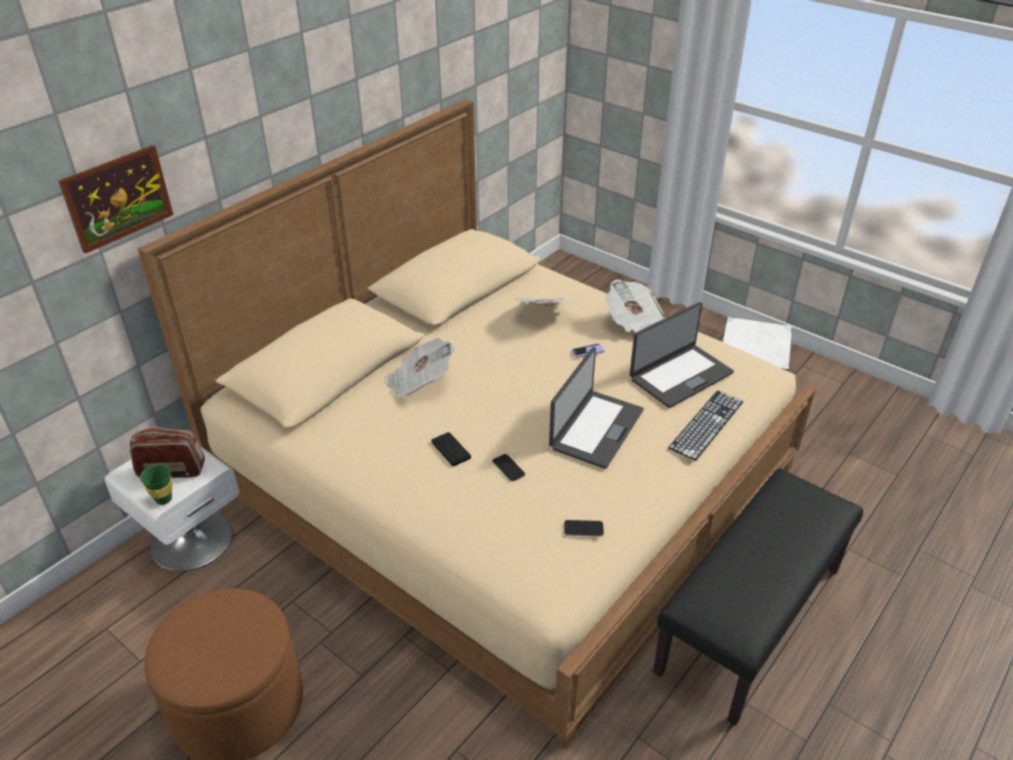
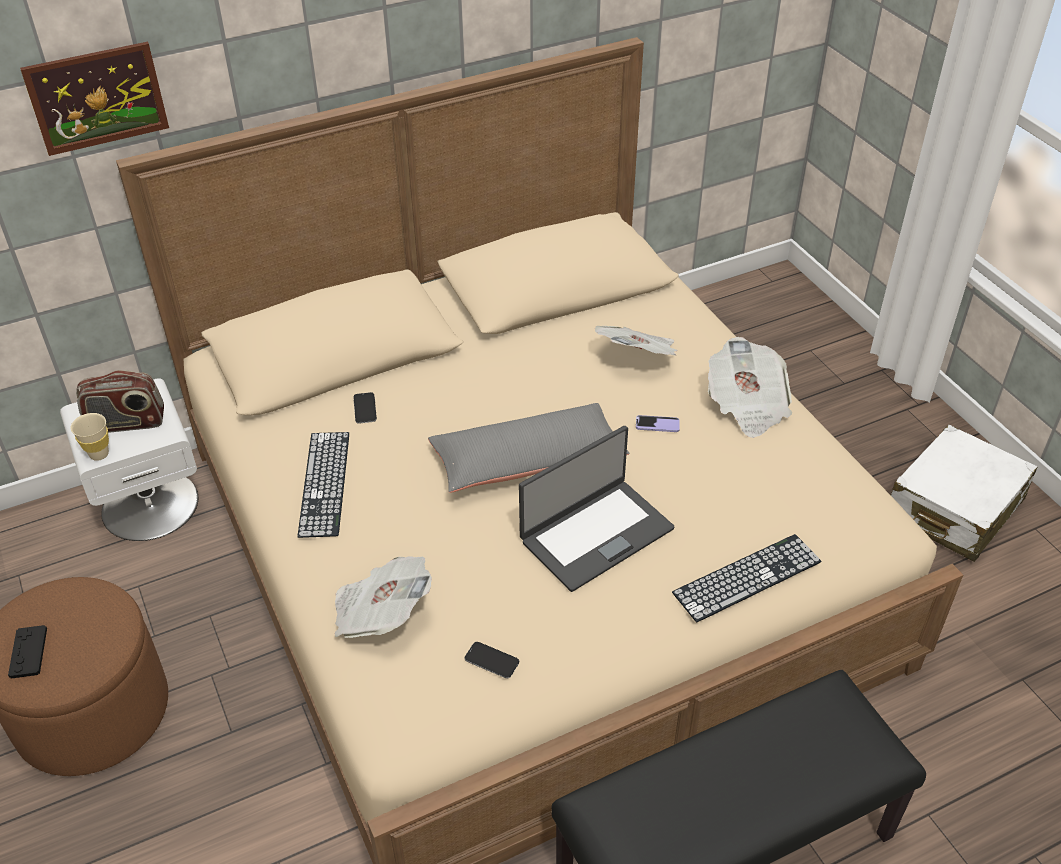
camera: 25 degrees right, 5 degrees up
(164, 499) = (99, 454): green cup -> beige cup
(172, 470) = (126, 423): radio -> radio turned 150 degrees clockwise
(383, 455) = (324, 483): none -> keyboard
(419, 382) = (424, 403): newspaper -> newspaper (381, 614)
(451, 450) = (404, 502): black game controller -> black game controller (28, 652)
(508, 468) = (454, 549): phone -> phone (365, 408)
(518, 398) = (527, 461): none -> grey pillow
(680, 375) = (758, 496): laptop -> none

